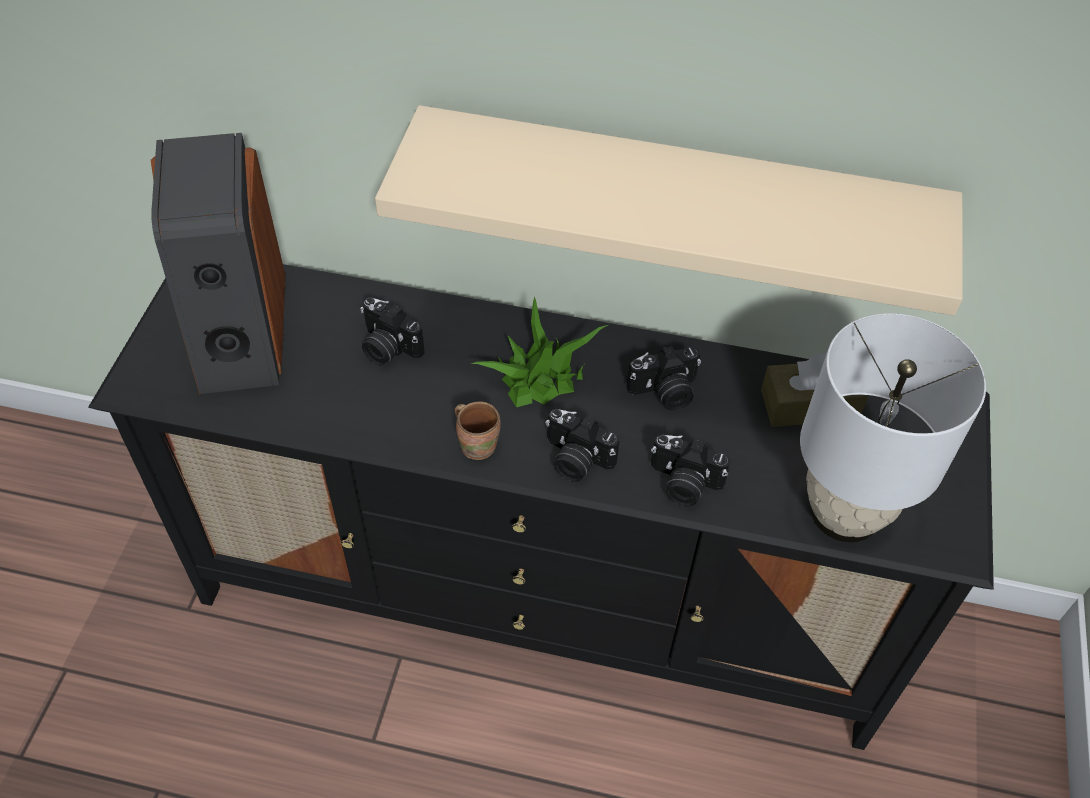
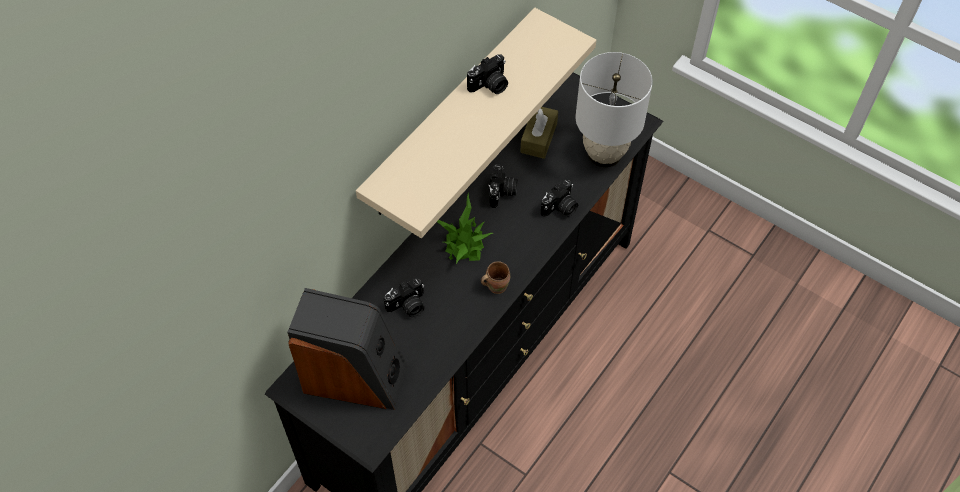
camera: 65 degrees left, 5 degrees up
(575, 460) = (525, 247): camera -> camera (490, 85)

